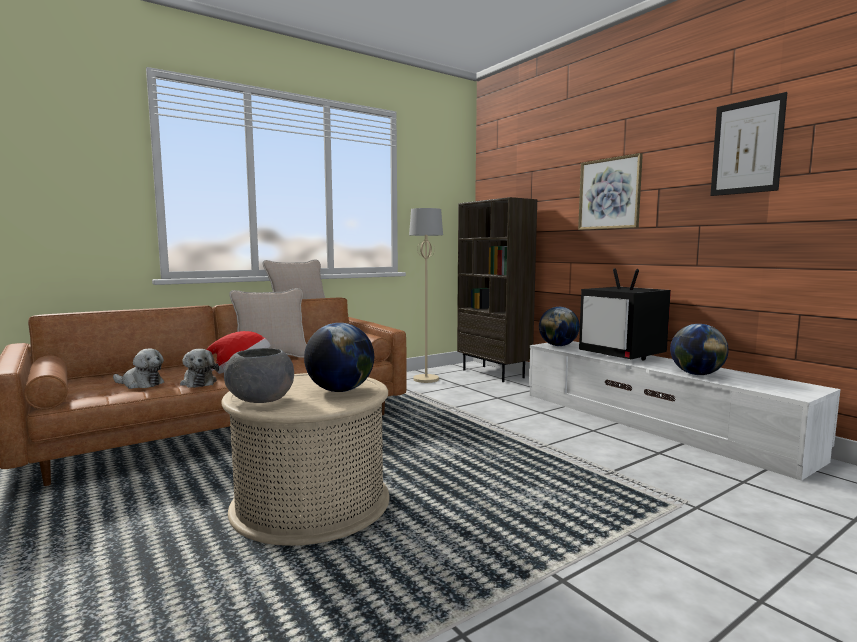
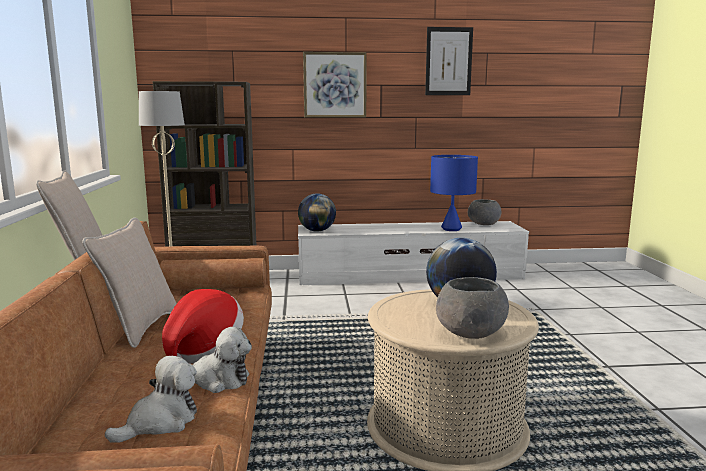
camera: 60 degrees left, 5 degrees up
(623, 356) = (379, 228): television -> none
(696, 374) = (451, 229): globe -> blue table lamp
(772, 381) = (483, 224): none -> grey bowl

